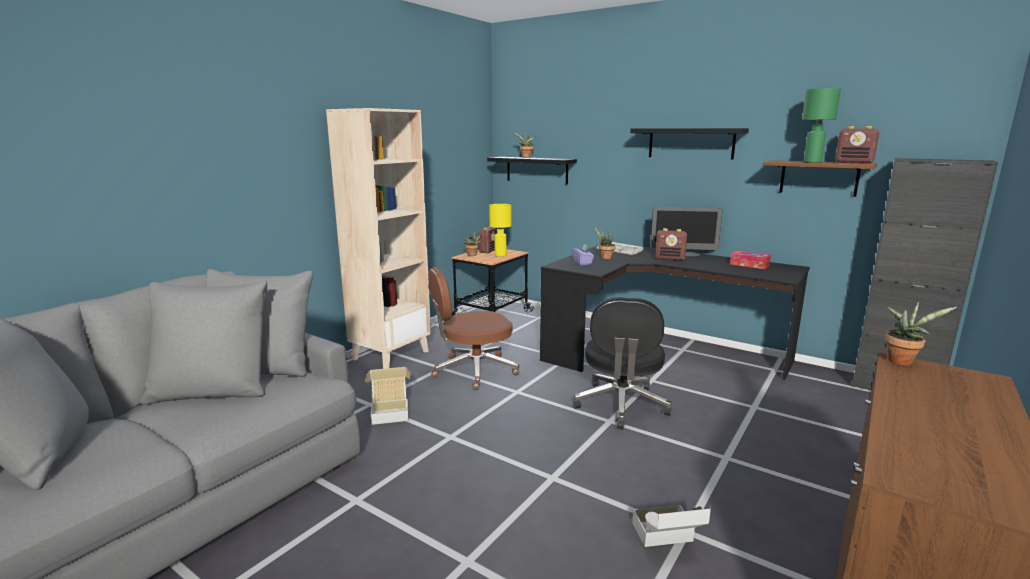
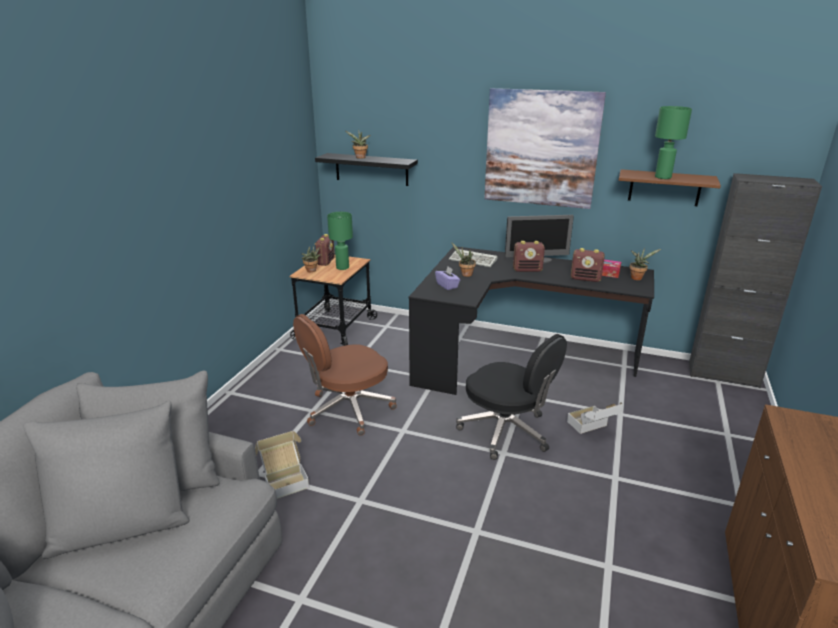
camera: 15 degrees left, 10 degrees up
(391, 355) = (250, 400): beige bookcase -> none
(500, 255) = (343, 267): yellow table lamp -> green table lamp
(621, 405) = (506, 431): black office chair -> black office chair turned 45 degrees counterclockwise
(667, 542) = (597, 581): cardboard box -> cardboard box (592, 428)
(690, 143) = (541, 148): black shelf -> picture
(854, 163) = (699, 177): radio -> radio (585, 279)
(902, 360) = (786, 413): potted plant -> potted plant (637, 278)

